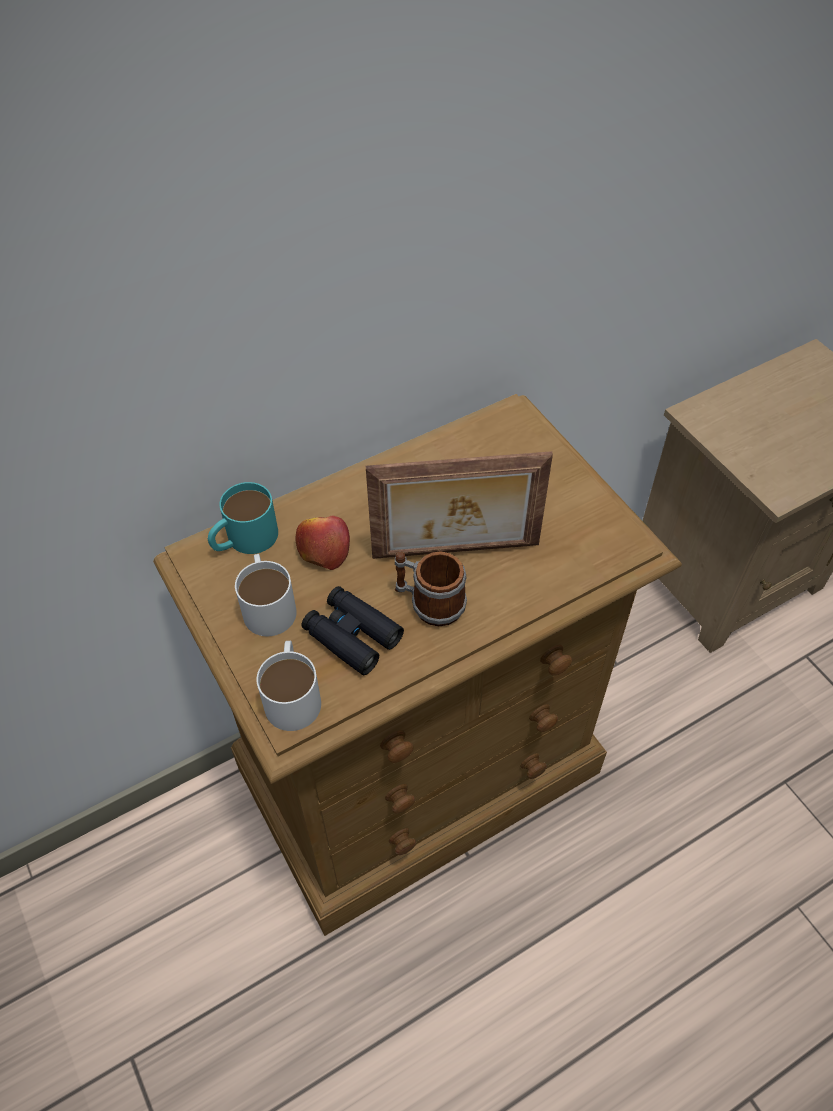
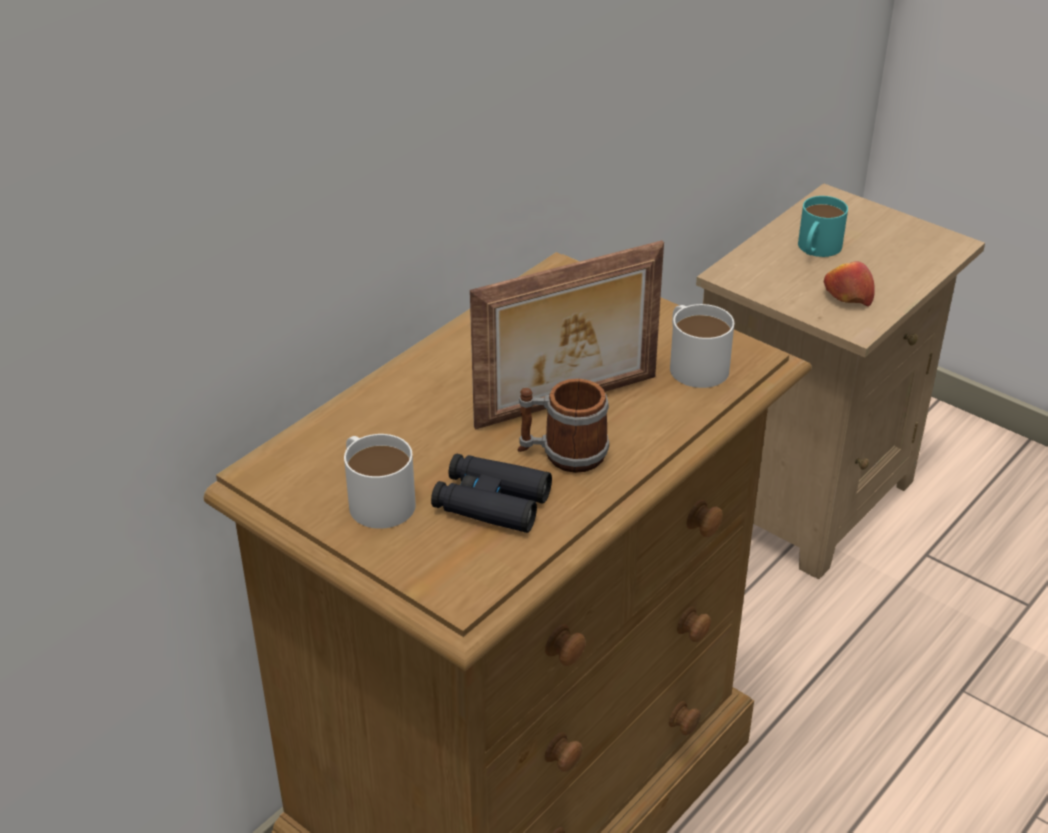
camera: 20 degrees left, 15 degrees down
(244, 539) = (312, 445): turquoise mug -> turquoise mug (816, 249)
(293, 694) = (451, 571): white mug -> white mug (693, 362)
(323, 548) = (413, 432): apple -> apple (847, 295)

